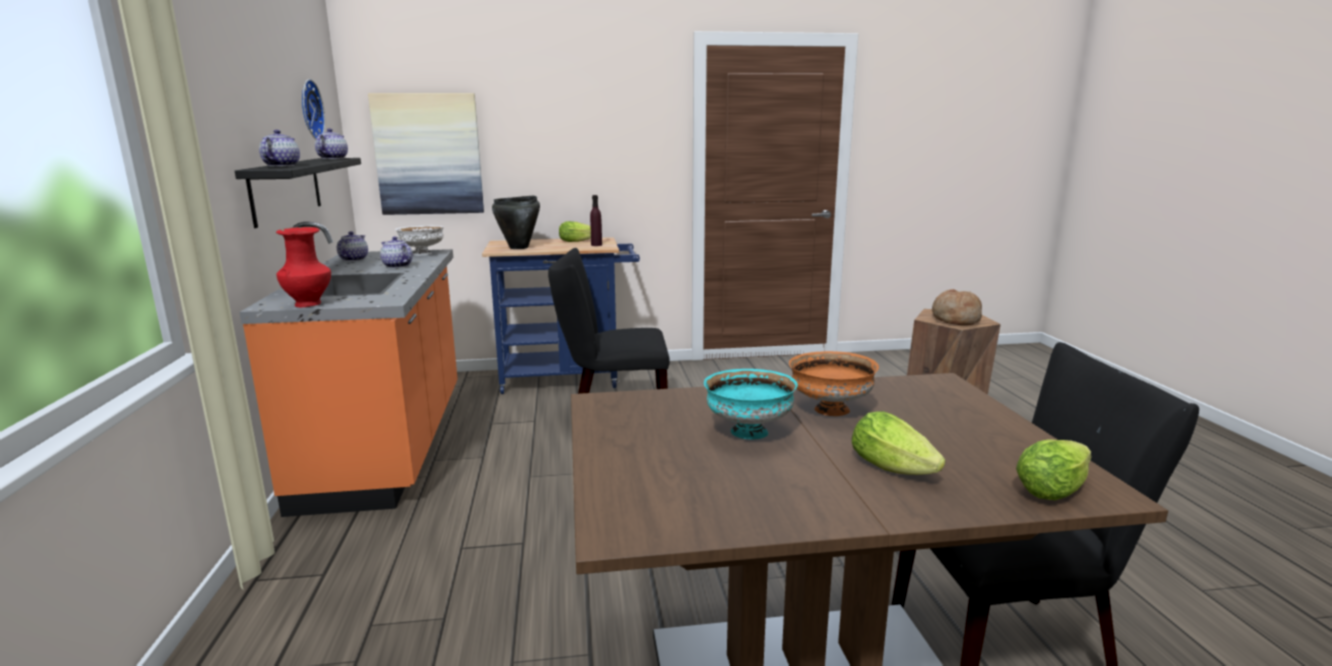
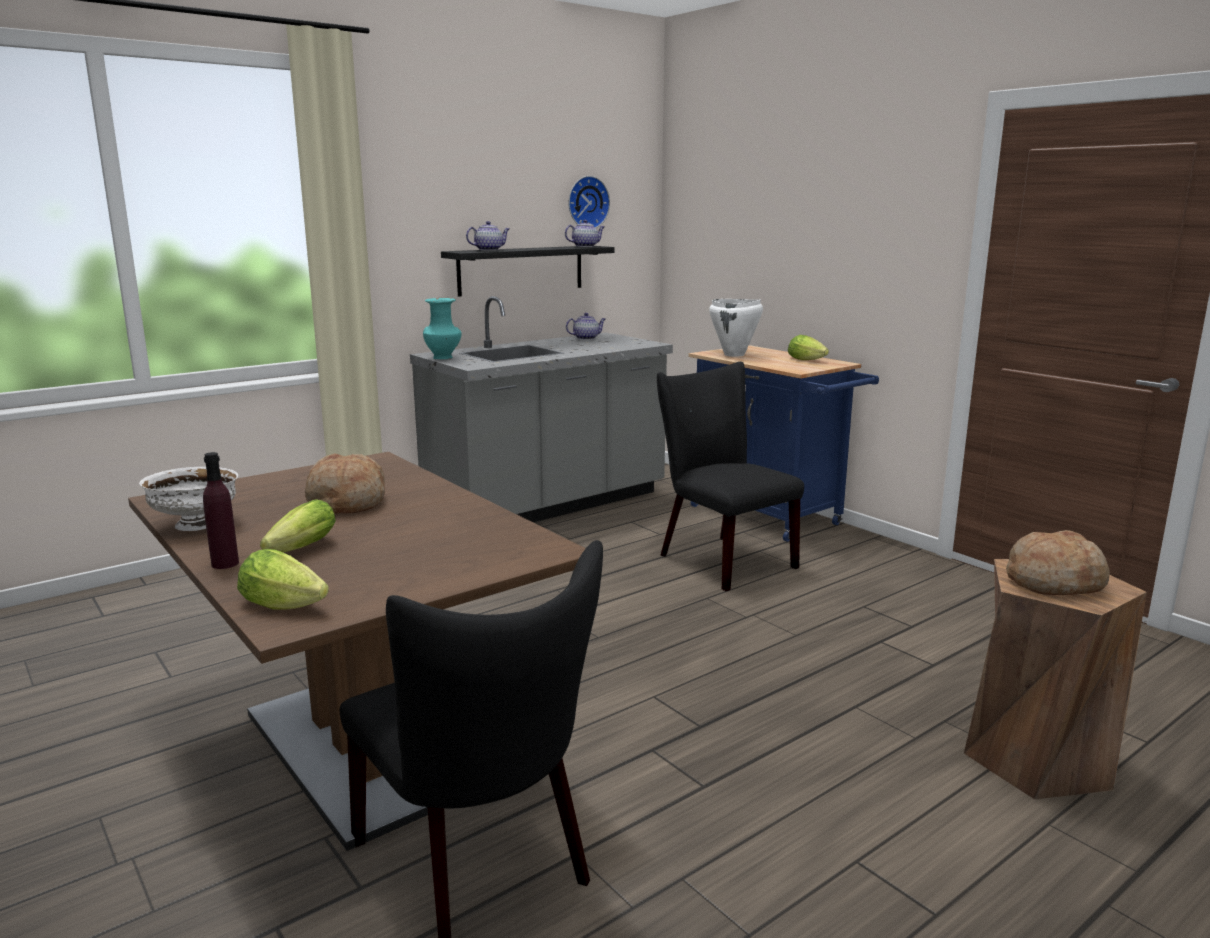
camera: 60 degrees right, 0 degrees up
(309, 304) = (444, 358): red vase -> turquoise vase
(389, 445) = (548, 506): orange counter -> grey counter
(397, 266) = (582, 348): teapot -> none
(422, 254) = (635, 343): white bowl -> white bowl (195, 525)
(428, 154) = (713, 247): picture -> none
(519, 247) = (734, 355): black cooking pot -> white cooking pot
(596, 245) = (803, 366): purple bottle -> purple bottle (225, 564)
(748, 432) = (345, 502): turquoise bowl -> bread
(829, 410) = (419, 518): orange bowl -> none

